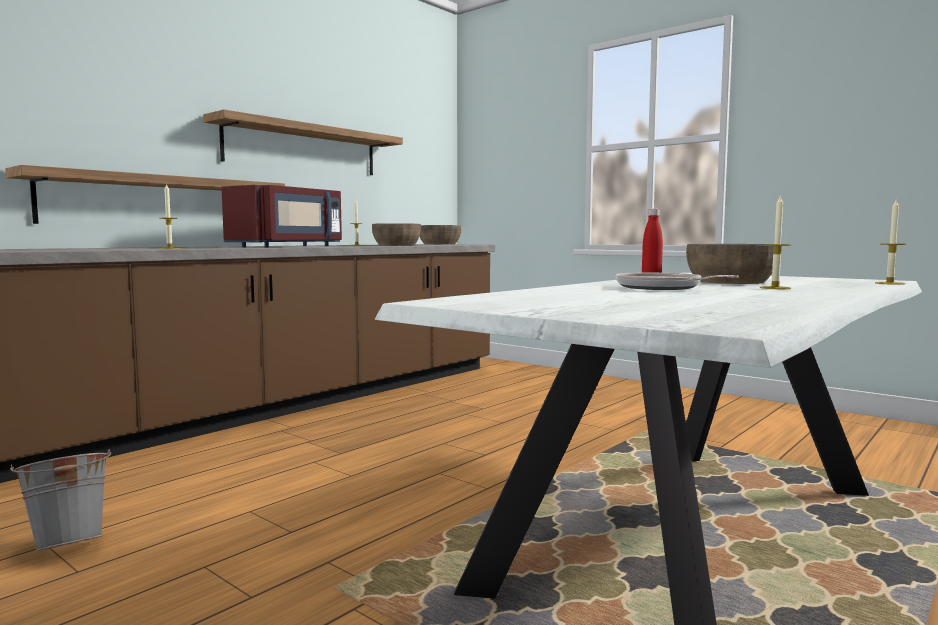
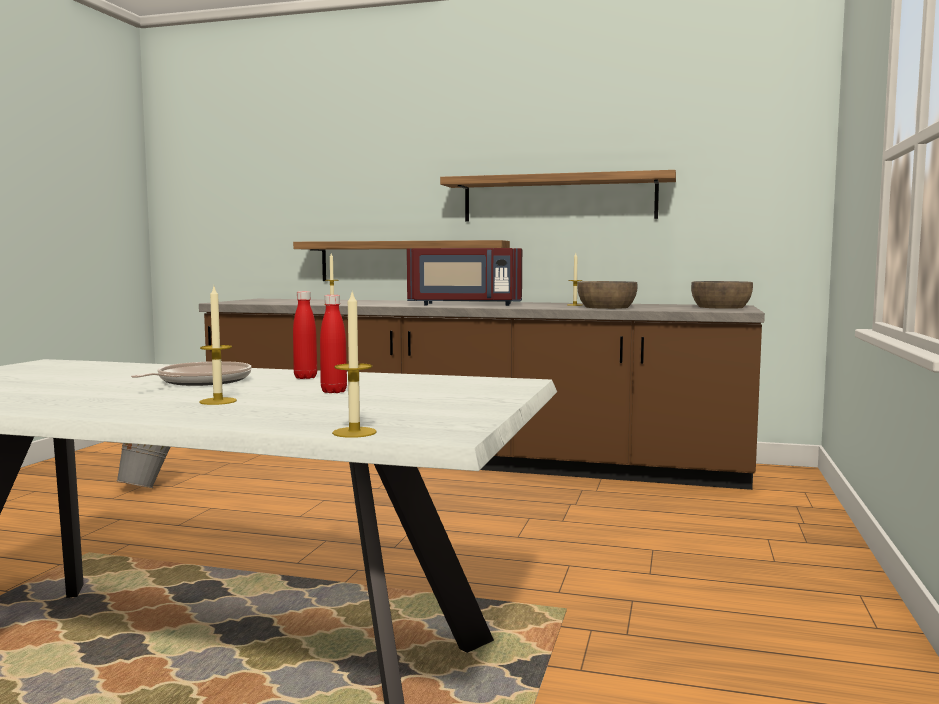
camera: 65 degrees right, 0 degrees up
(730, 281) = (334, 391): brown bowl -> red bottle

